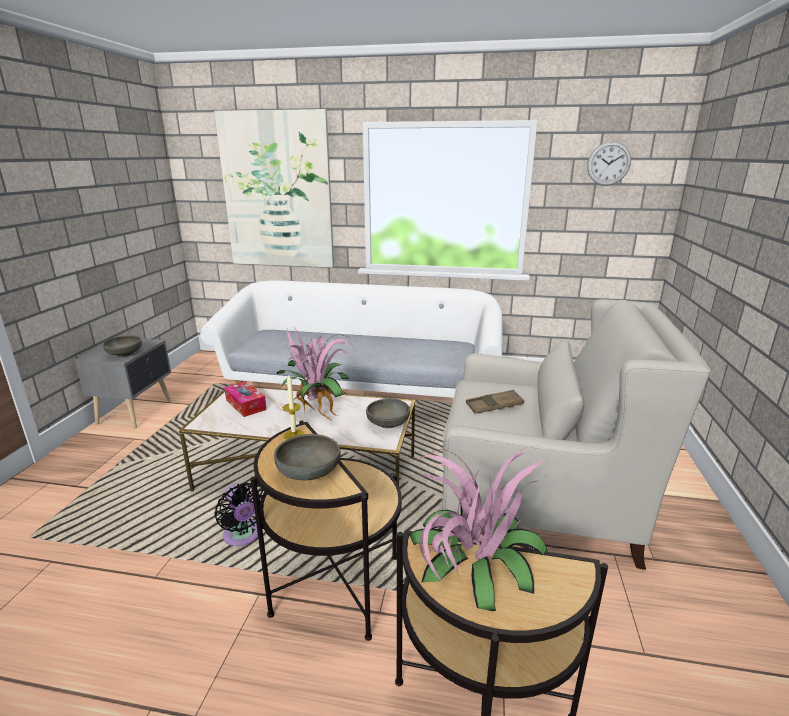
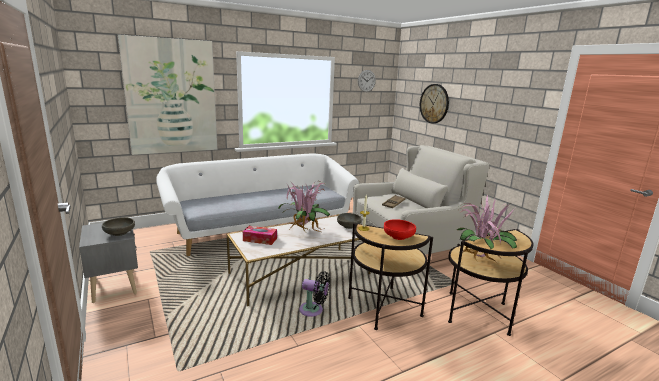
camera: 40 degrees left, 5 degrees down
(308, 472) = (398, 237): grey bowl -> red bowl
(728, 211) = (434, 103): none -> wall clock

